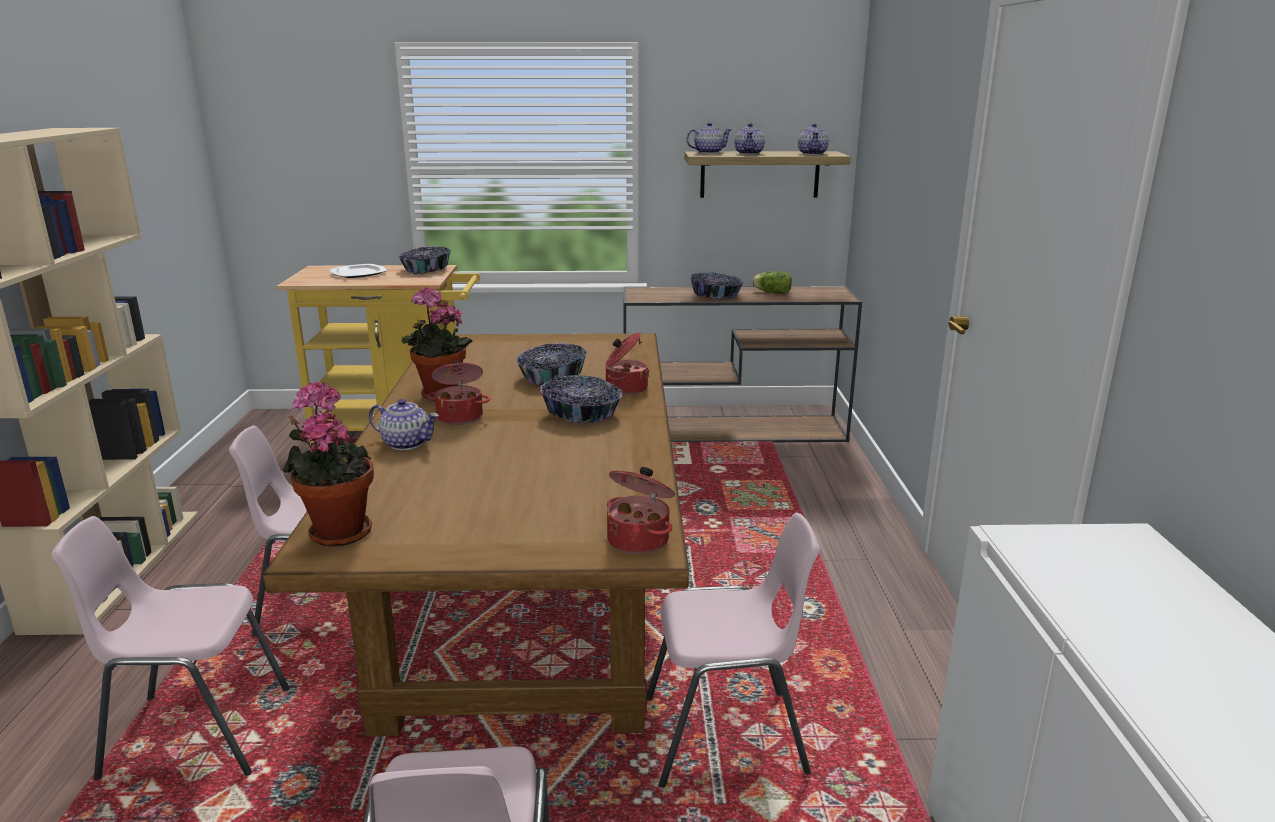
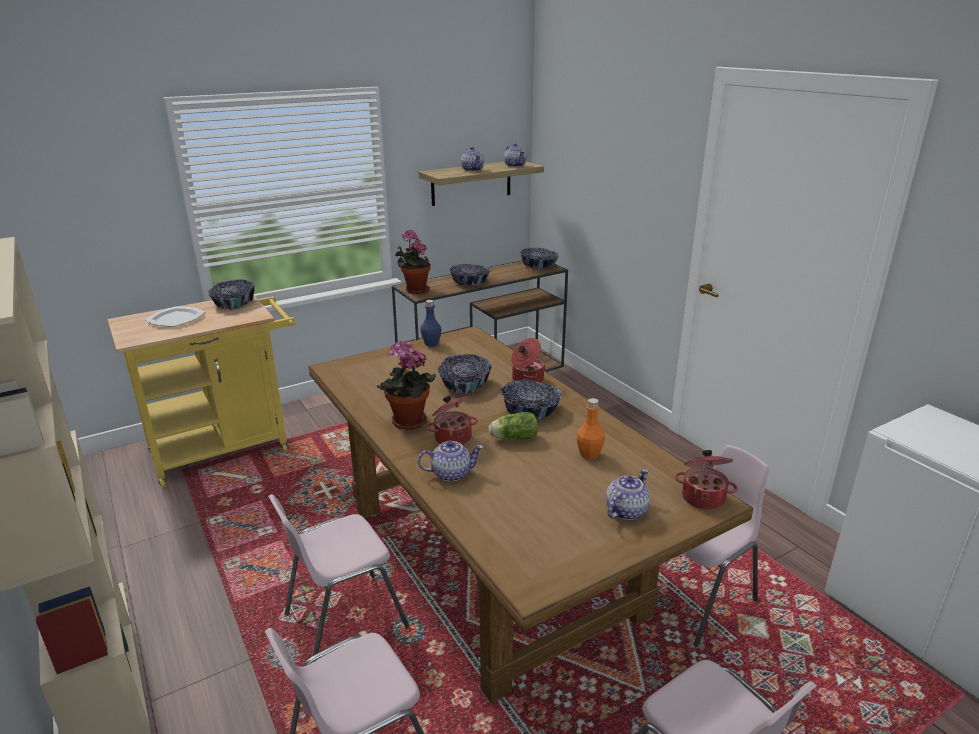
camera: 30 degrees left, 5 degrees up
(337, 531) = (519, 564): potted plant -> potted plant (415, 290)
(576, 466) = (589, 454): none -> orange bottle
(578, 339) = (431, 344): none -> blue bottle
(708, 152) = (441, 171): teapot -> teapot (625, 511)
(771, 292) = (502, 272): lettuce -> lettuce (512, 438)
(829, 292) = (538, 265): none -> bowl

